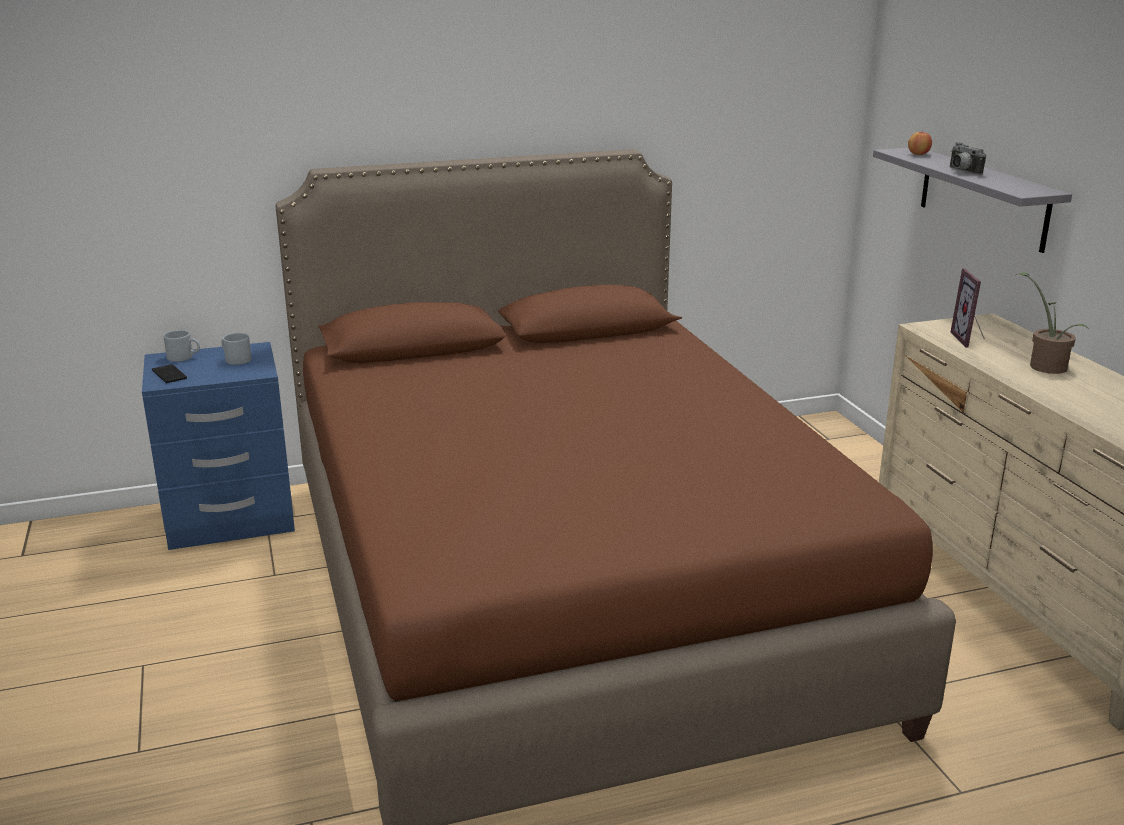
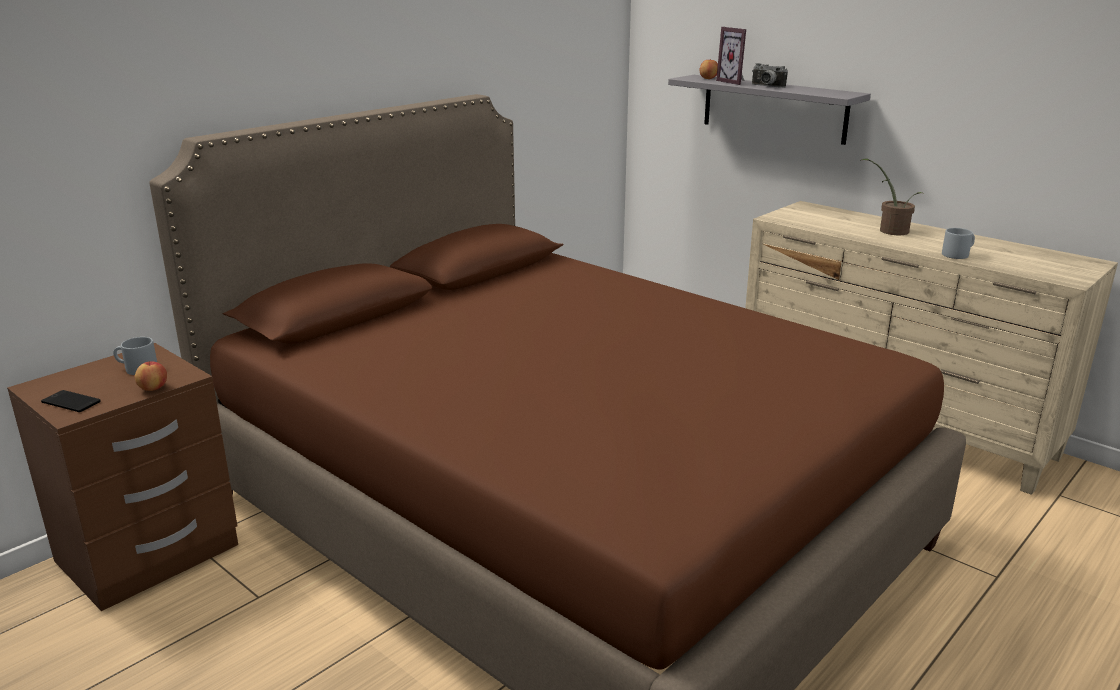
camera: 30 degrees left, 0 degrees up
(184, 357) = (67, 379): grey mug -> grey mug (958, 254)
(229, 377) = (153, 388): none -> apple
(230, 520) = (149, 555): blue nightstand -> brown nightstand
(970, 339) = (817, 221): picture frame -> picture frame (735, 82)

